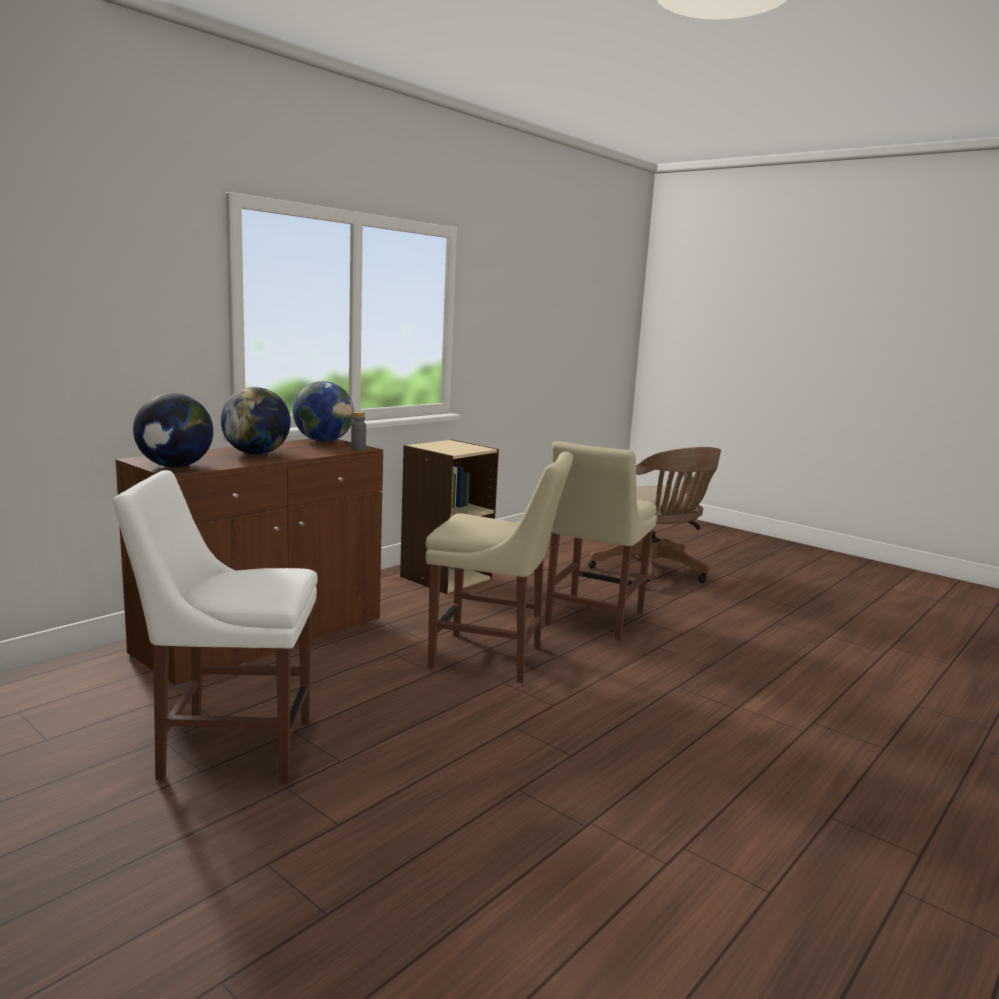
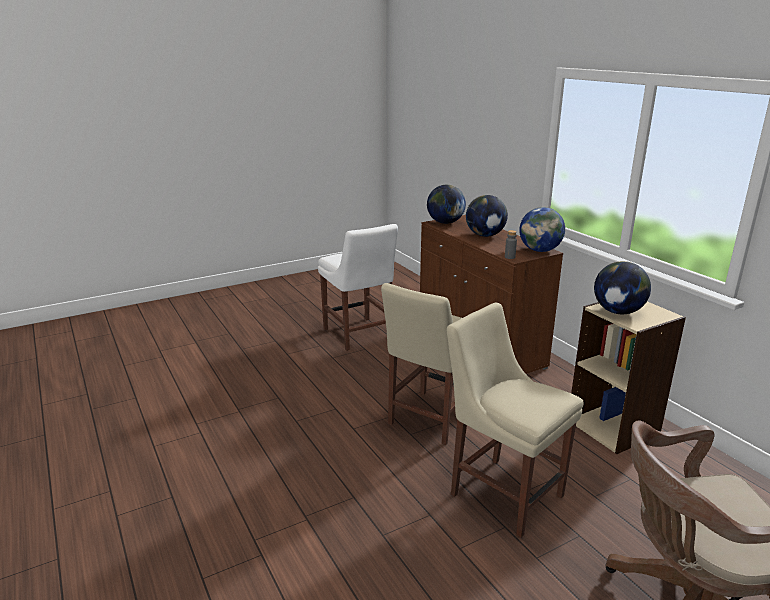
camera: 110 degrees right, 10 degrees up
(229, 747) = (358, 335): white chair -> white chair turned 135 degrees clockwise
(457, 449) = (618, 312): none -> globe

